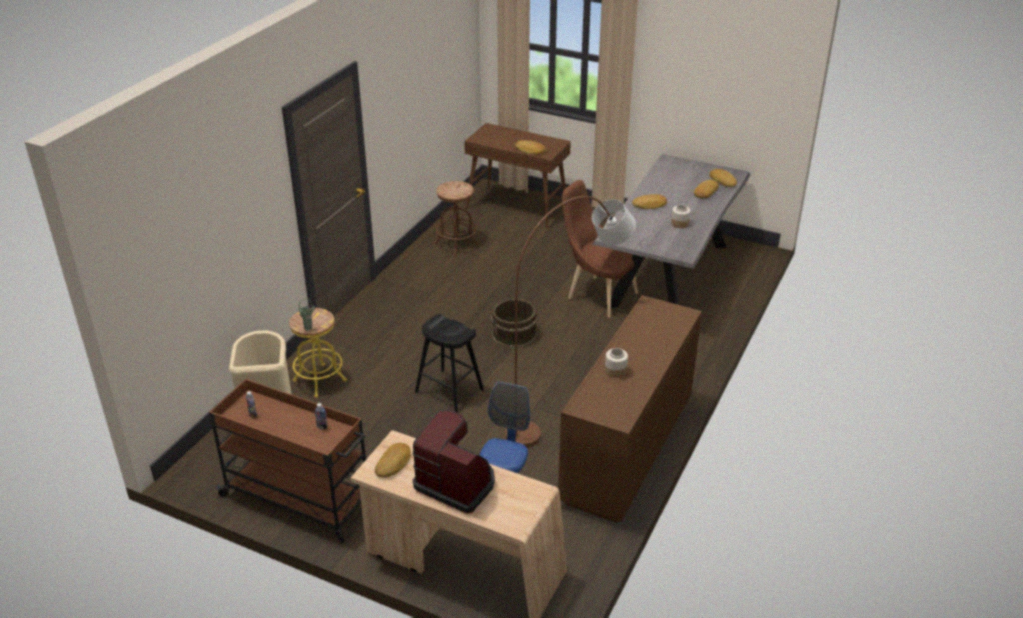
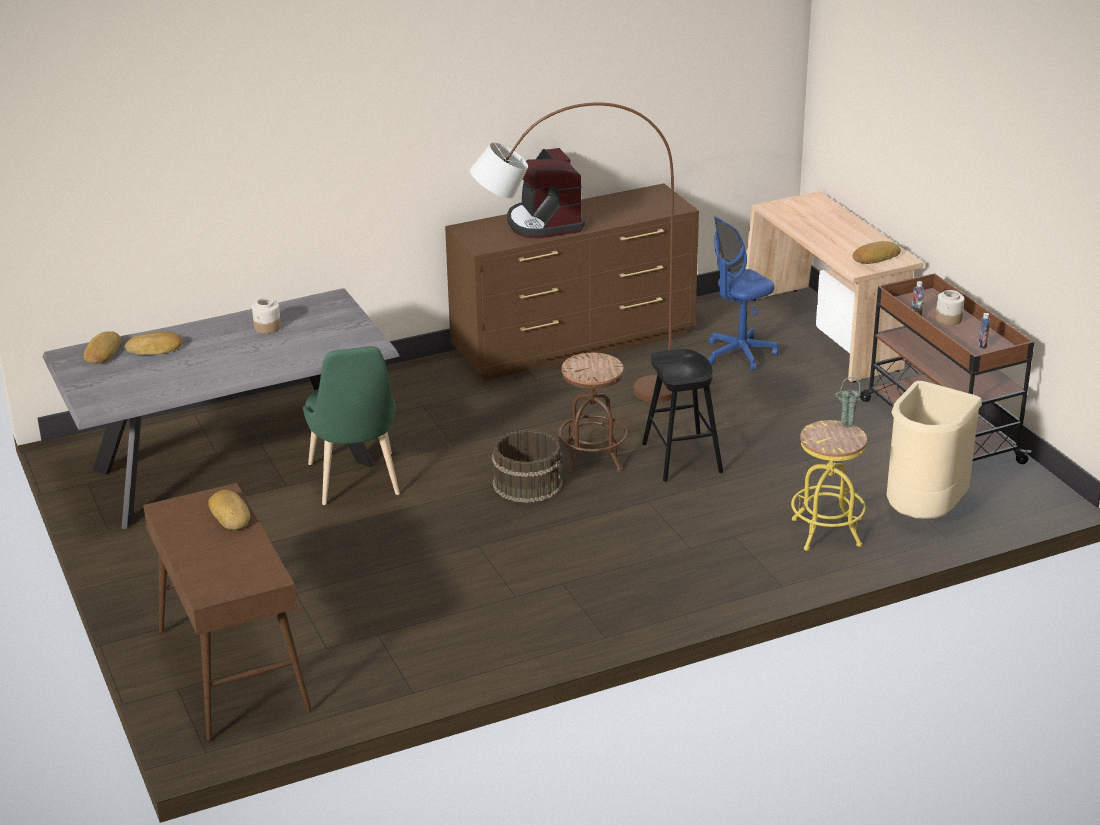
camera: 140 degrees left, 5 degrees down
(456, 244) = (422, 646): brown stool -> brown stool (592, 458)
(456, 483) = (833, 230): coffee machine -> coffee machine (544, 223)
(598, 295) = (356, 483): brown chair -> green chair
(615, 371) = (607, 216): jar -> jar (949, 319)
(650, 205) = (251, 361): bread -> none

